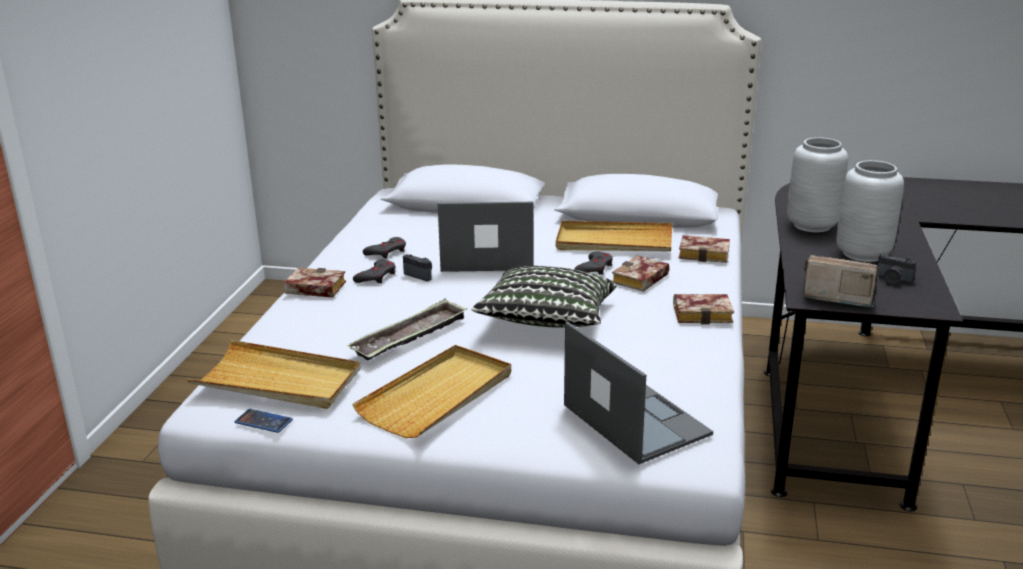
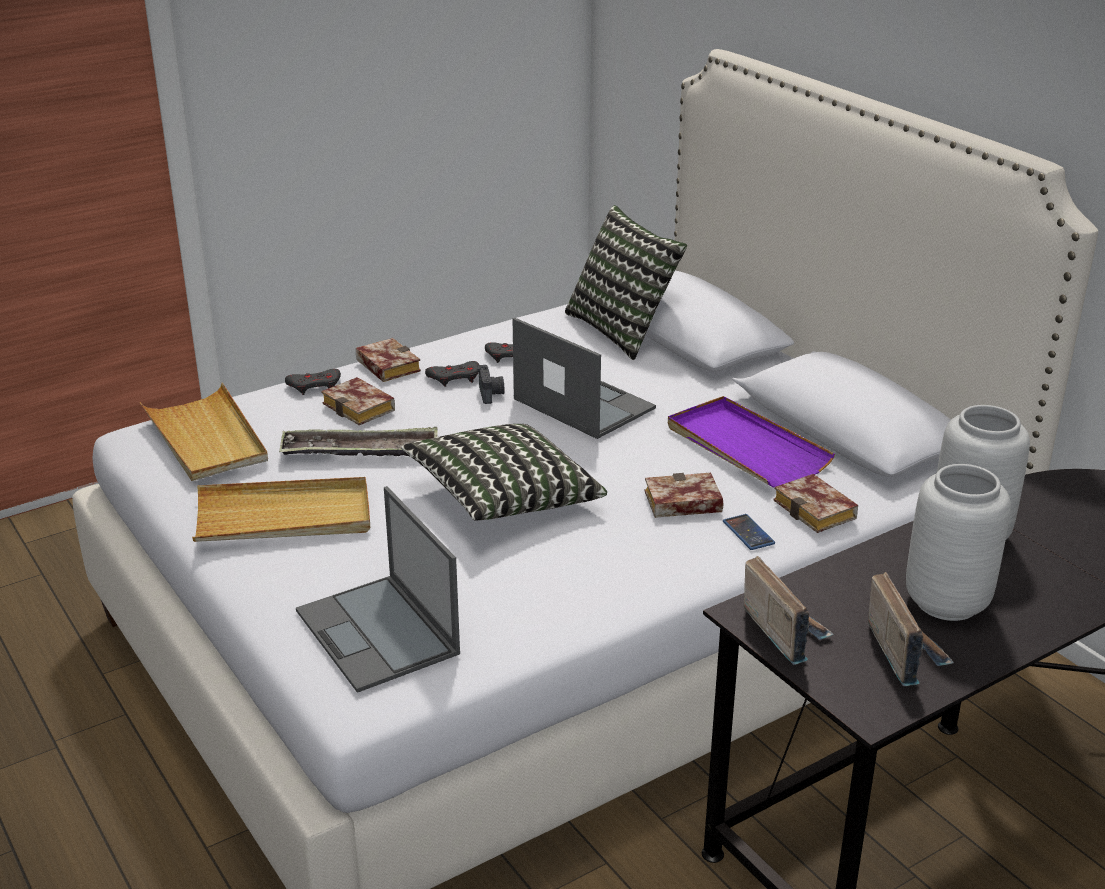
camera: 45 degrees right, 5 degrees up
(263, 421) = (145, 468): phone -> phone (748, 533)
(425, 214) = (623, 329): none -> pillow
(594, 268) = (664, 467): grey game controller -> grey game controller (315, 386)
(614, 242) = (745, 447): beige tray -> purple tray
(634, 419) = (378, 633): laptop -> laptop turned 135 degrees clockwise
(704, 313) = (666, 574): book -> book (362, 408)
(892, 280) = (904, 651): camera -> radio

